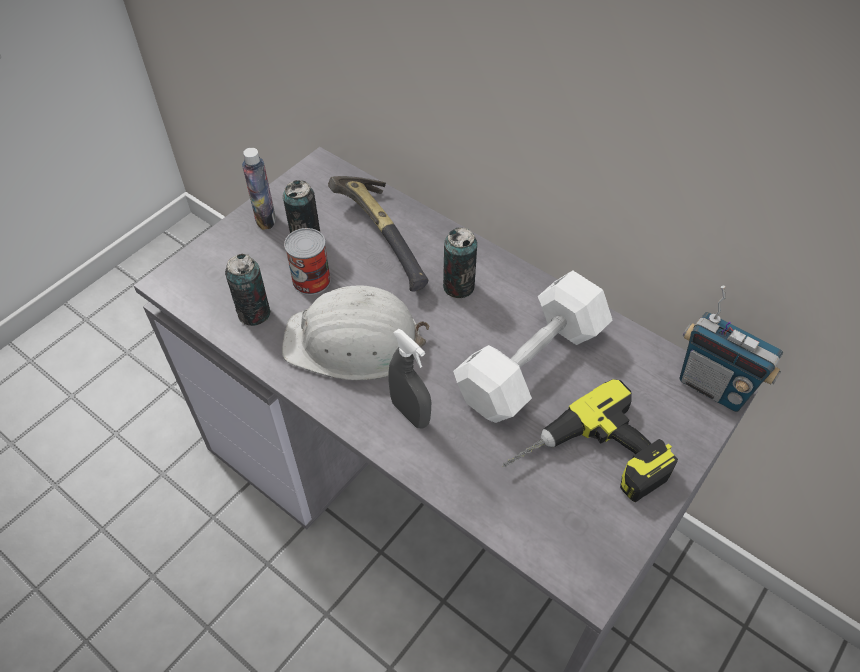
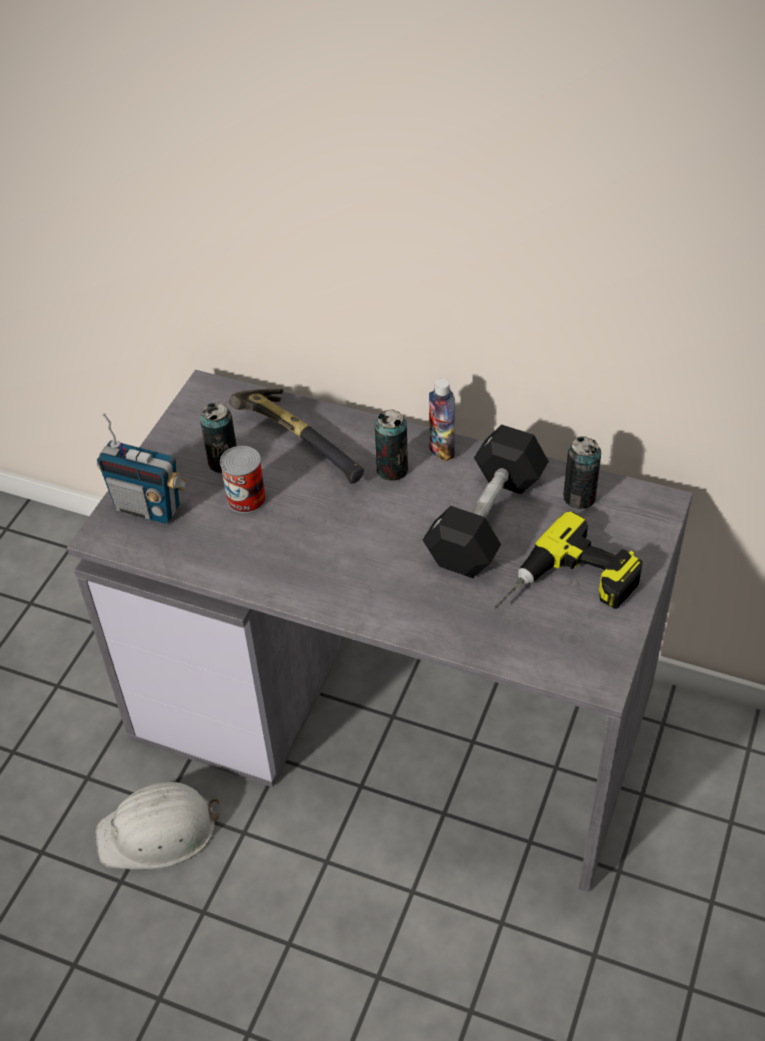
camera: 15 degrees left, 5 degrees down
(254, 313) = (203, 542): can -> can (579, 497)
(265, 218) = (172, 452): bottle -> bottle (441, 450)
(354, 342) = (313, 543): white hard hat -> white hard hat (158, 832)
(410, 413) = (392, 590): grey spray bottle -> none
(531, 363) = (486, 520): white dumbbell -> black dumbbell
(713, 386) = (654, 498): radio -> radio (148, 508)

